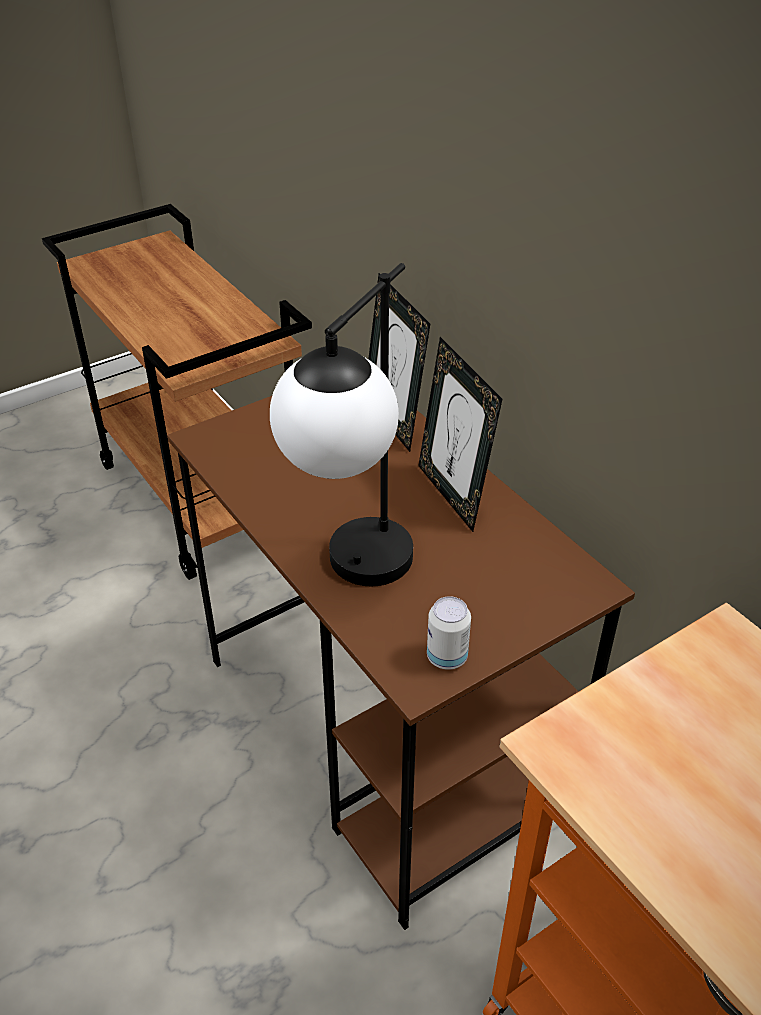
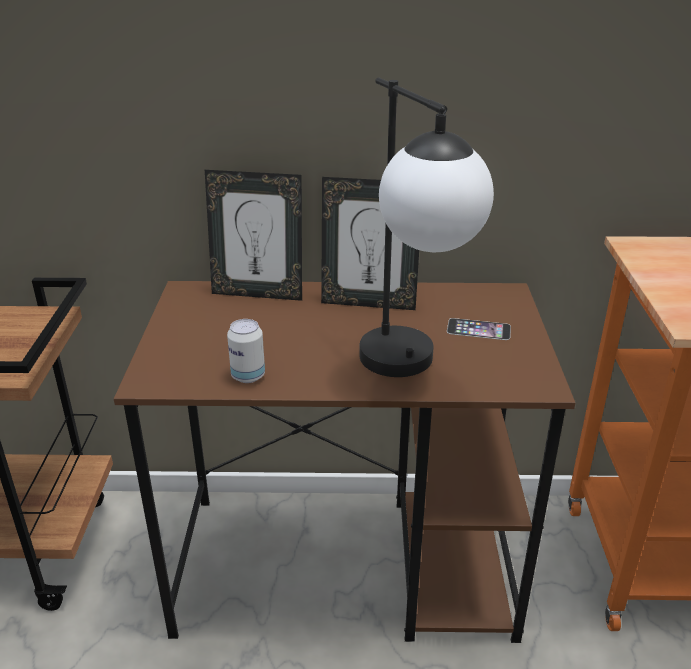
camera: 55 degrees left, 10 degrees down
(447, 657) = (527, 365): can -> can (248, 376)
(483, 593) = (478, 329): none -> phone

